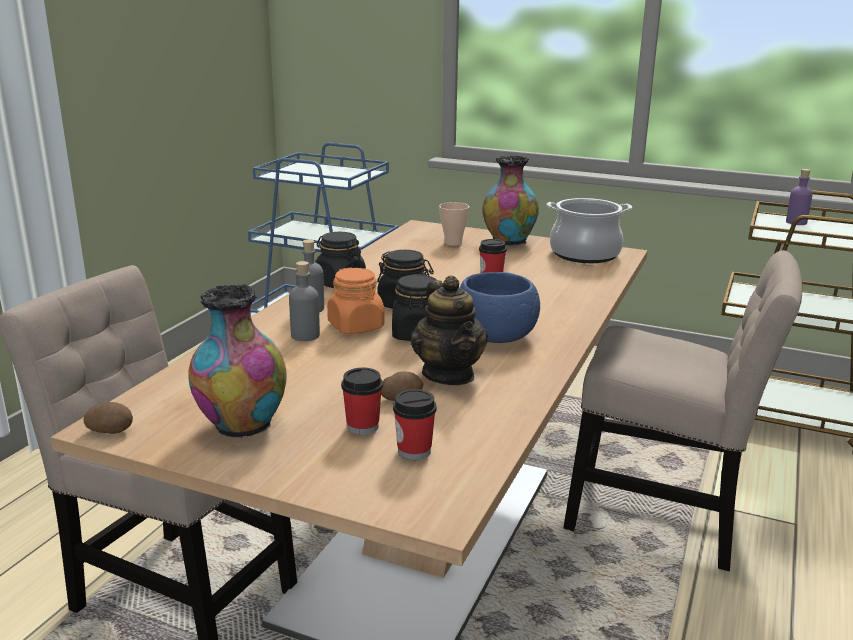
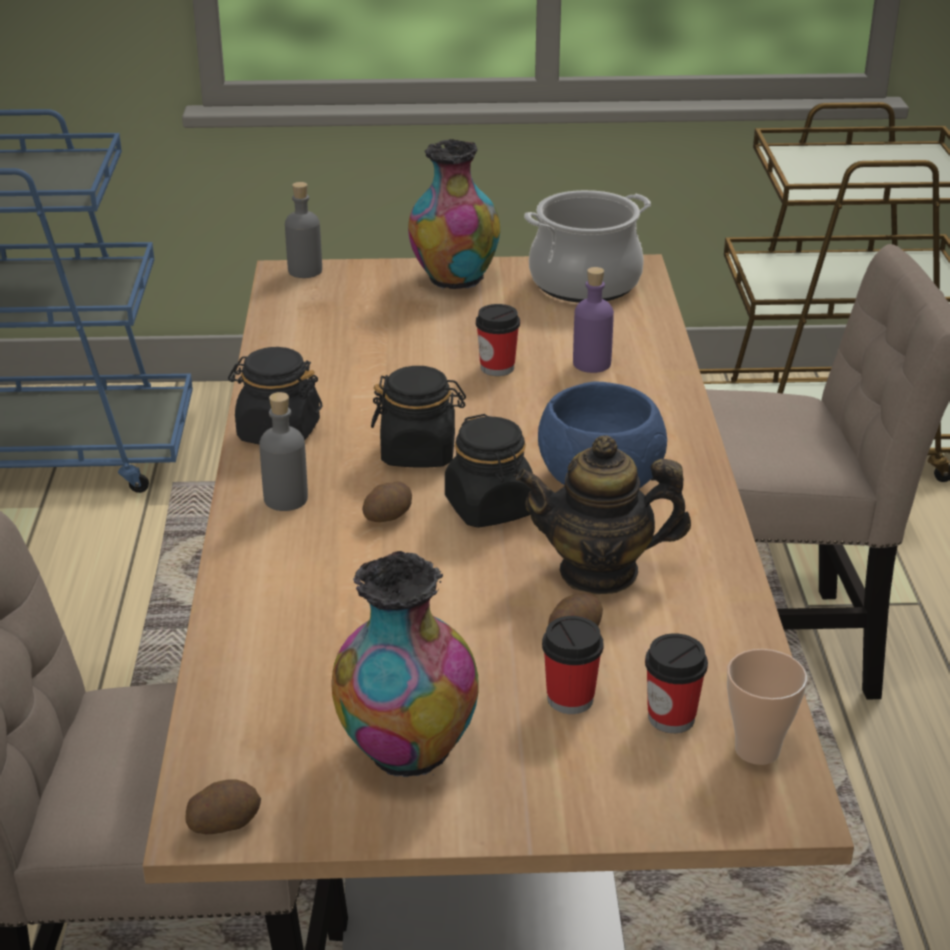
camera: 25 degrees left, 10 degrees up
(305, 335) = (330, 556): grey bottle -> grey bottle (305, 271)
(356, 326) = (389, 516): orange jar -> potato
(449, 374) = (599, 571): teapot -> teapot turned 135 degrees clockwise
(453, 243) = (374, 301): cup -> cup (757, 750)
(796, 222) = (821, 158): purple bottle -> purple bottle (591, 363)

